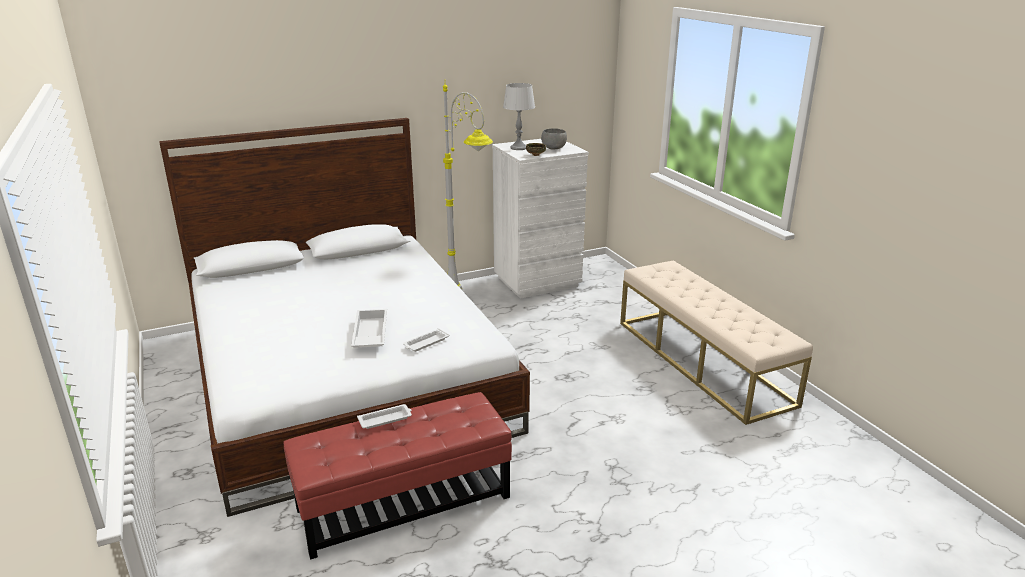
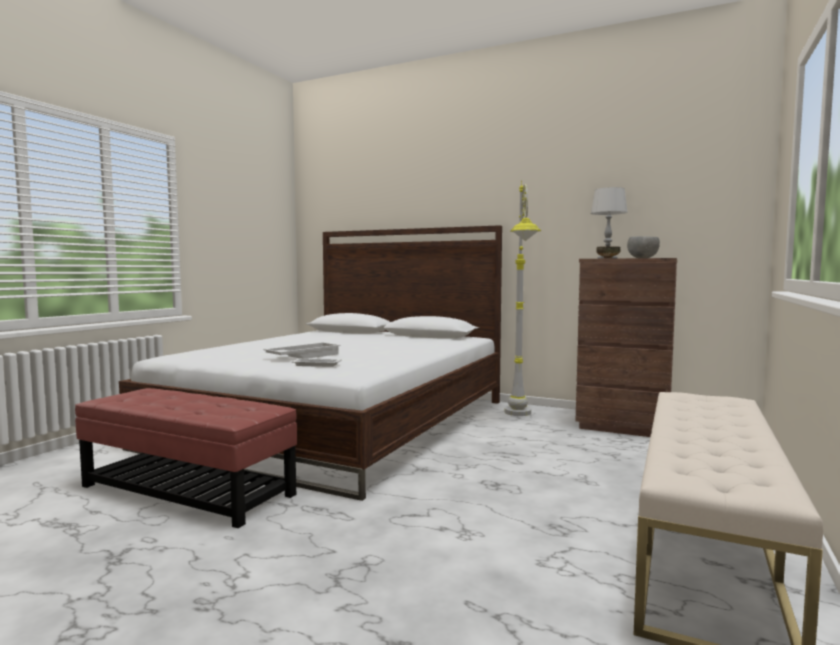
camera: 50 degrees right, 20 degrees down
(386, 419) = (201, 396): white tray -> none
(537, 281) = (624, 424): white dresser -> brown dresser

